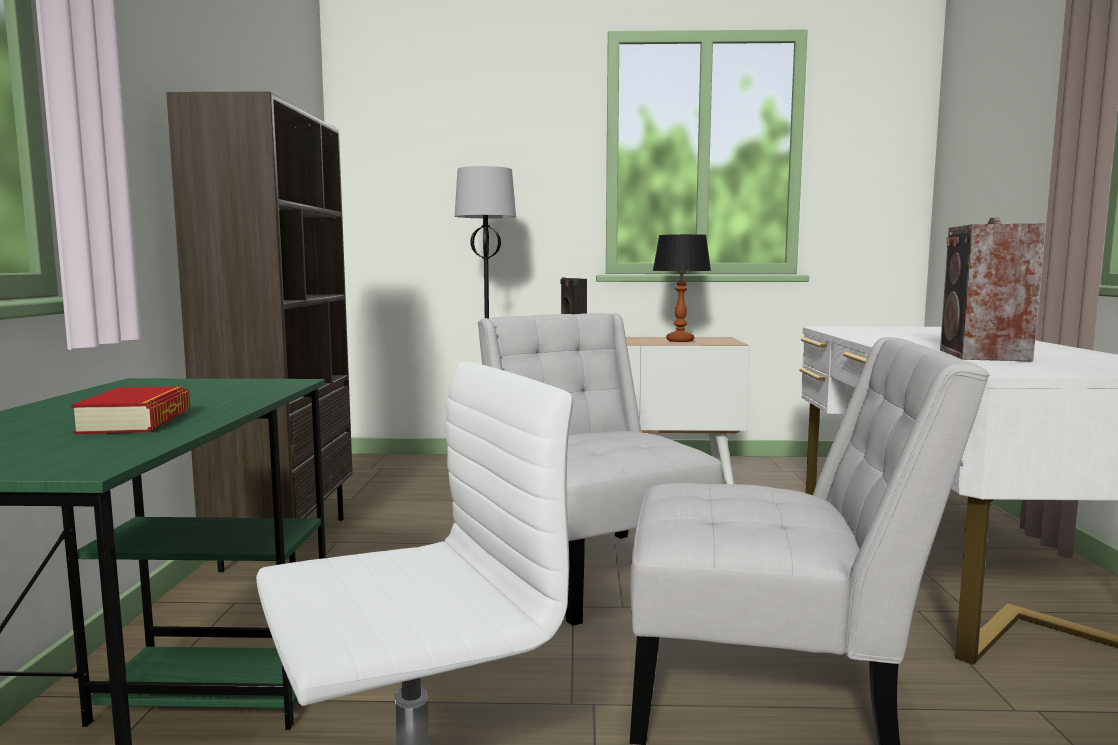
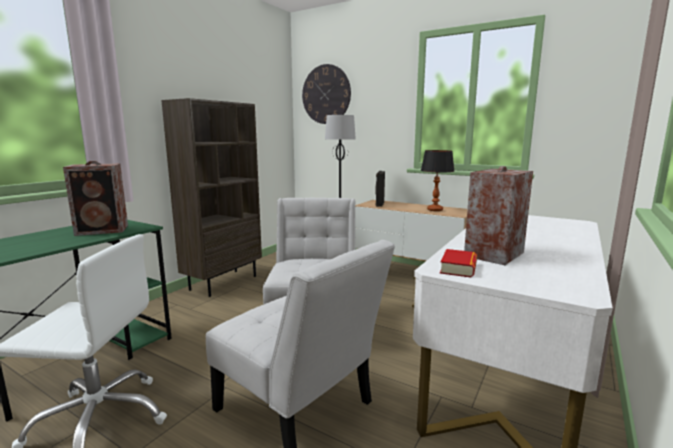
camera: 30 degrees right, 5 degrees up
(136, 422) = (49, 243): book -> book (458, 268)
(197, 394) = (104, 230): none -> speaker
(412, 132) = (326, 94): none -> wall clock

